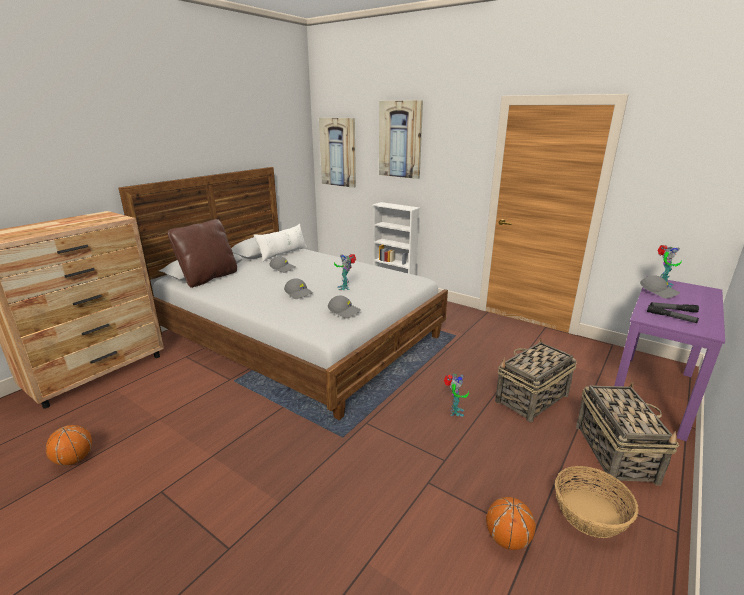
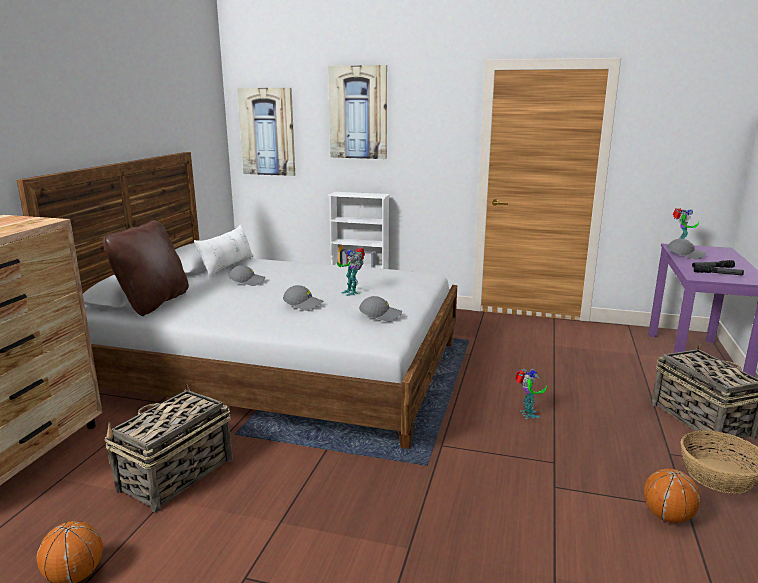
camera: 20 degrees left, 5 degrees down
(531, 399) = (592, 387): basket -> basket (175, 475)

